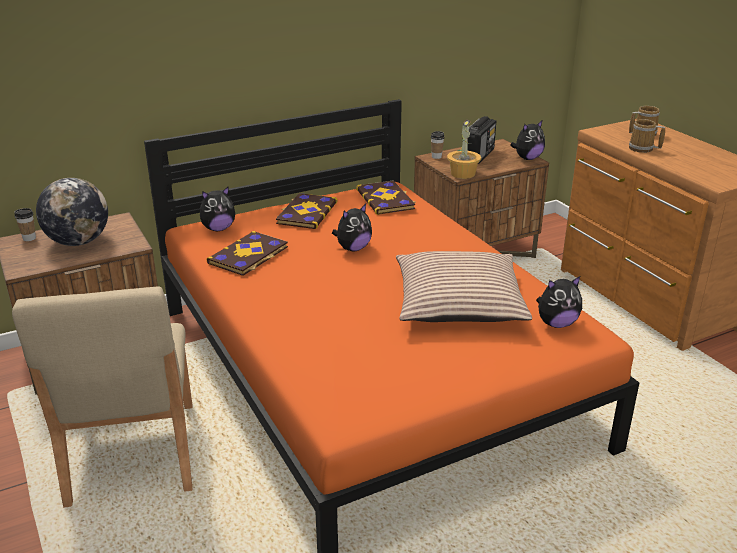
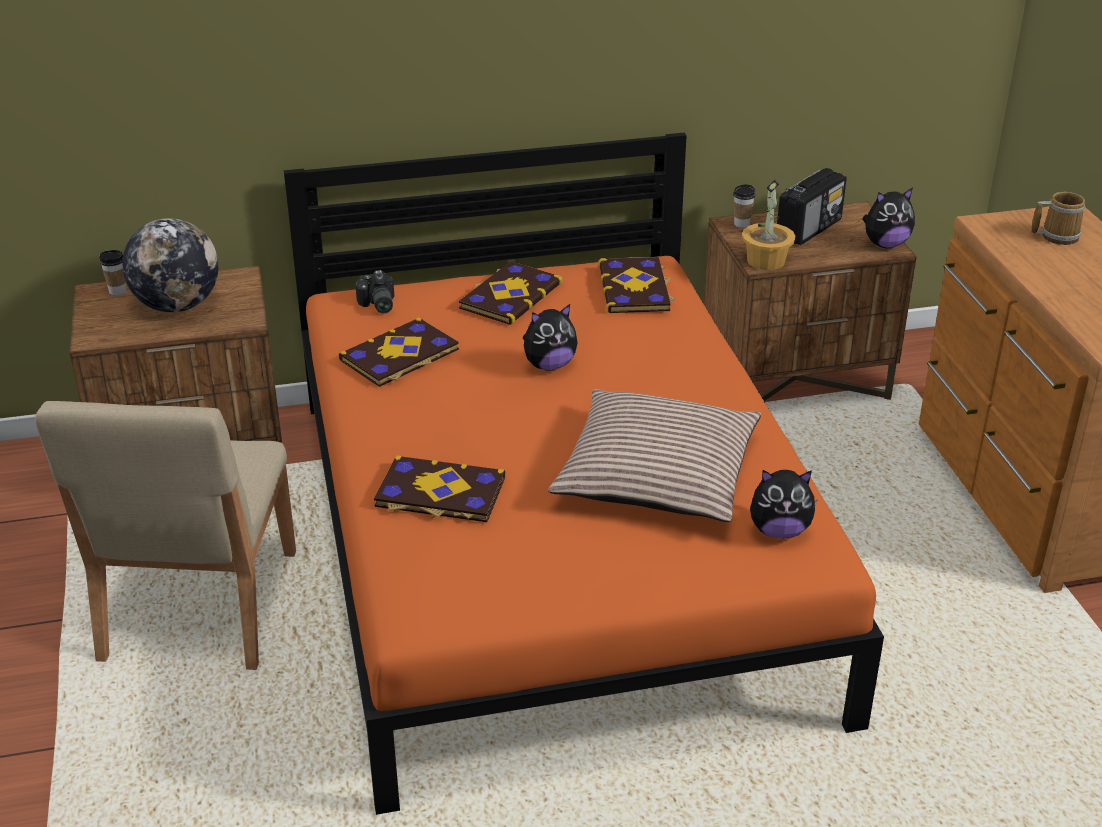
camera: 15 degrees right, 5 degrees up
(218, 228) = (377, 305): plush toy -> camera
(318, 335) = (440, 493): none -> book
(642, 149) = (1035, 266): mug -> none

